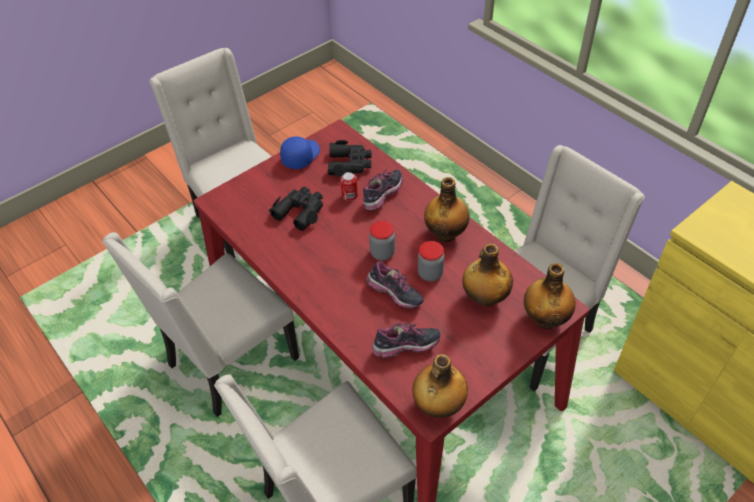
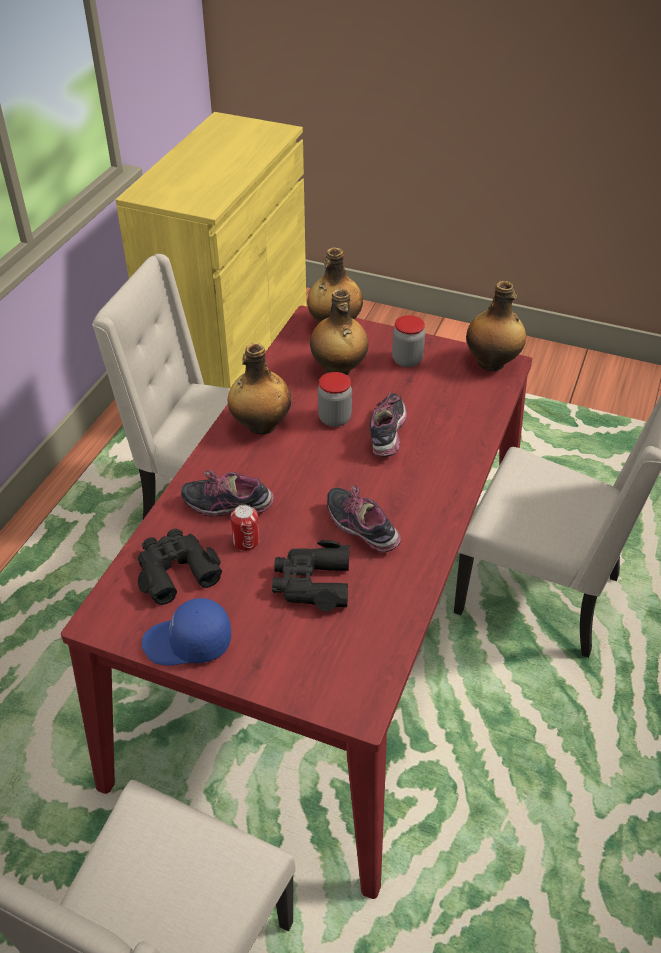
camera: 120 degrees left, 5 degrees down
(230, 362) = (463, 805): beige chair -> none
(382, 253) = (331, 468): jar -> jar (407, 360)
(406, 348) = (449, 403): shoe -> shoe (362, 529)

